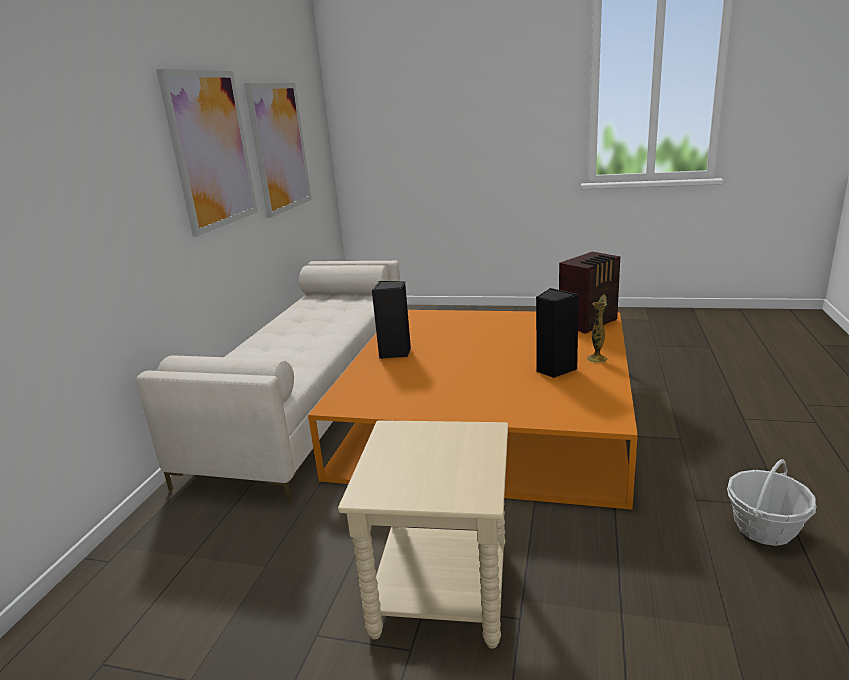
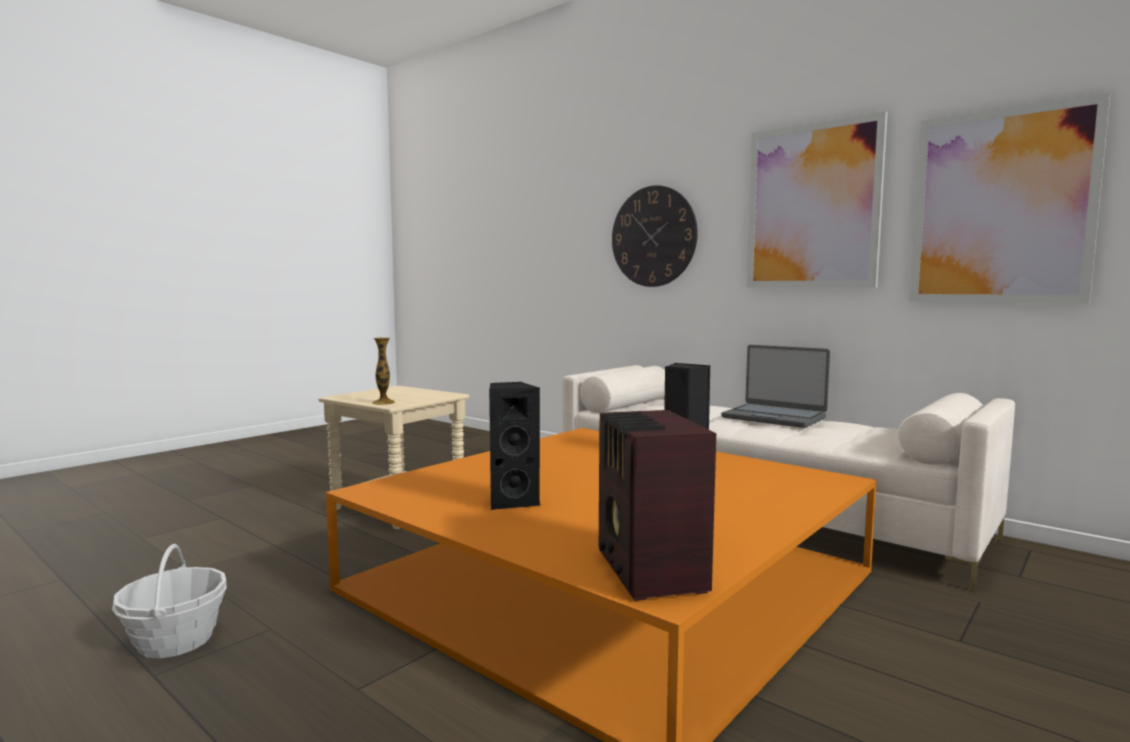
camera: 115 degrees right, 15 degrees down
(91, 199) = (653, 236): none -> wall clock
(287, 329) = (774, 417): none -> laptop
(597, 358) = (498, 528): vase -> vase (383, 402)

